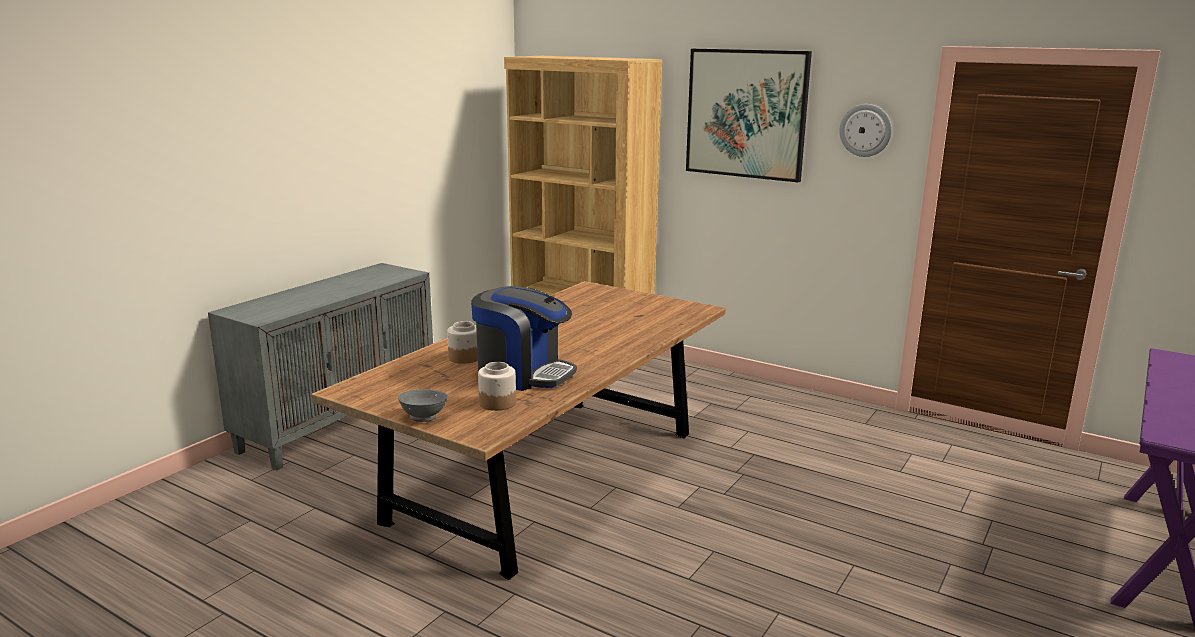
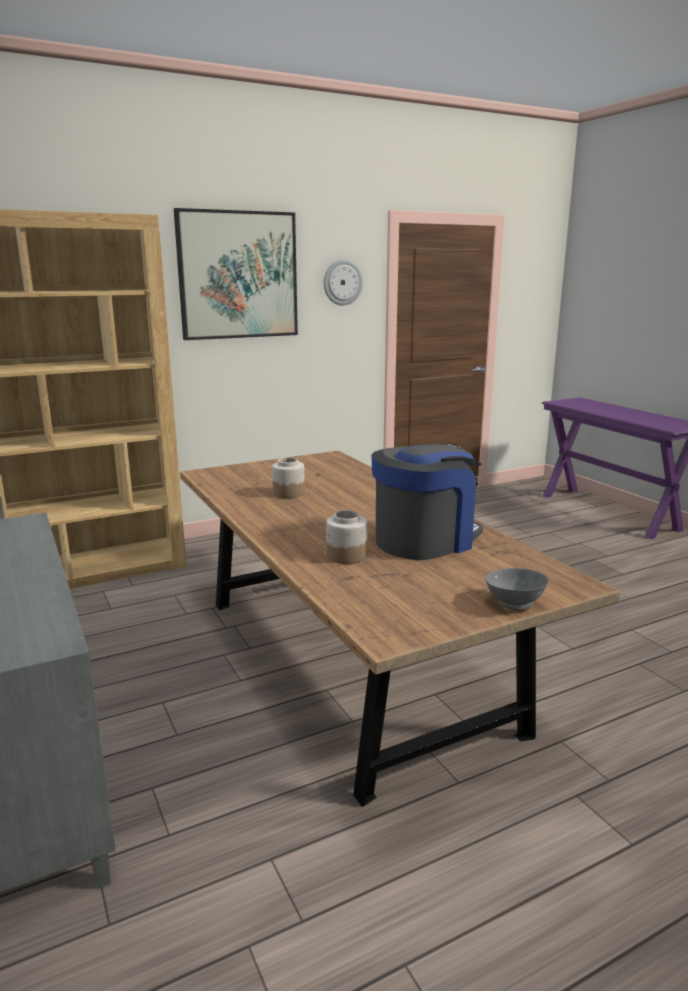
camera: 60 degrees left, 0 degrees up
(498, 403) = (497, 564): jar -> jar (288, 493)

